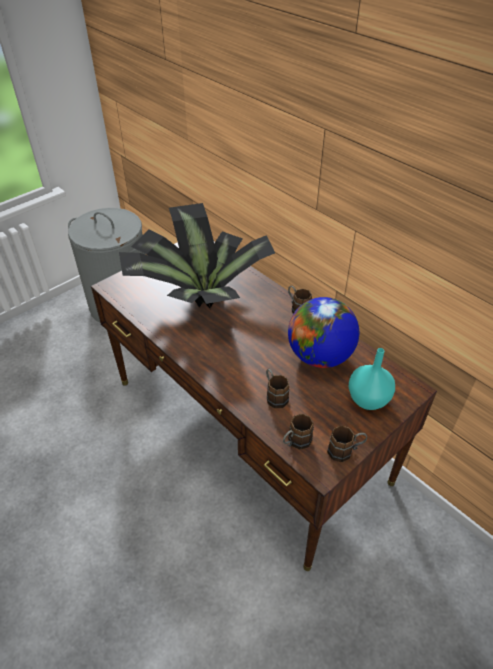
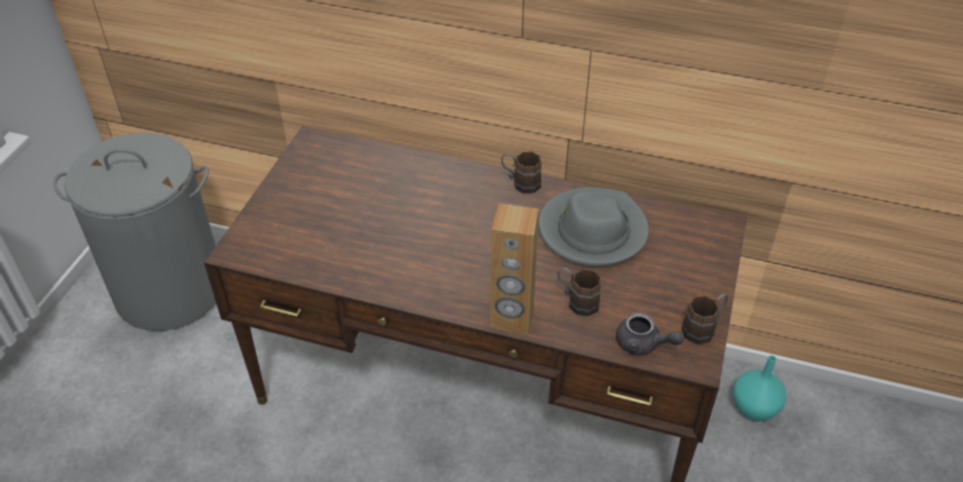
camera: 30 degrees left, 0 degrees up
(198, 295) = (376, 214): potted plant -> none
(226, 388) = (512, 318): none -> brown speaker
(295, 442) = (643, 344): brown mug -> grey teapot
(319, 356) = (592, 231): globe -> grey hat
(367, 399) = (682, 258): turquoise vase -> turquoise vase (753, 408)

